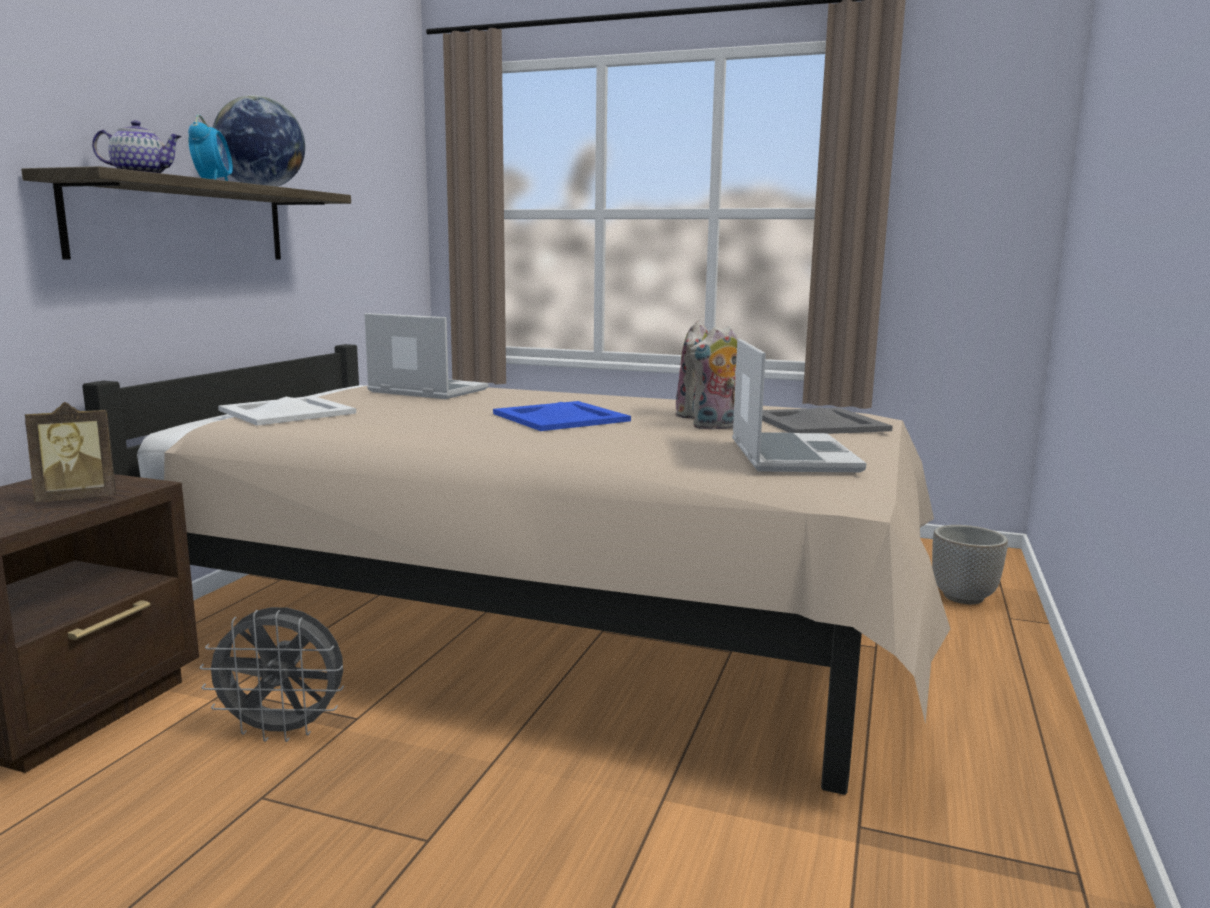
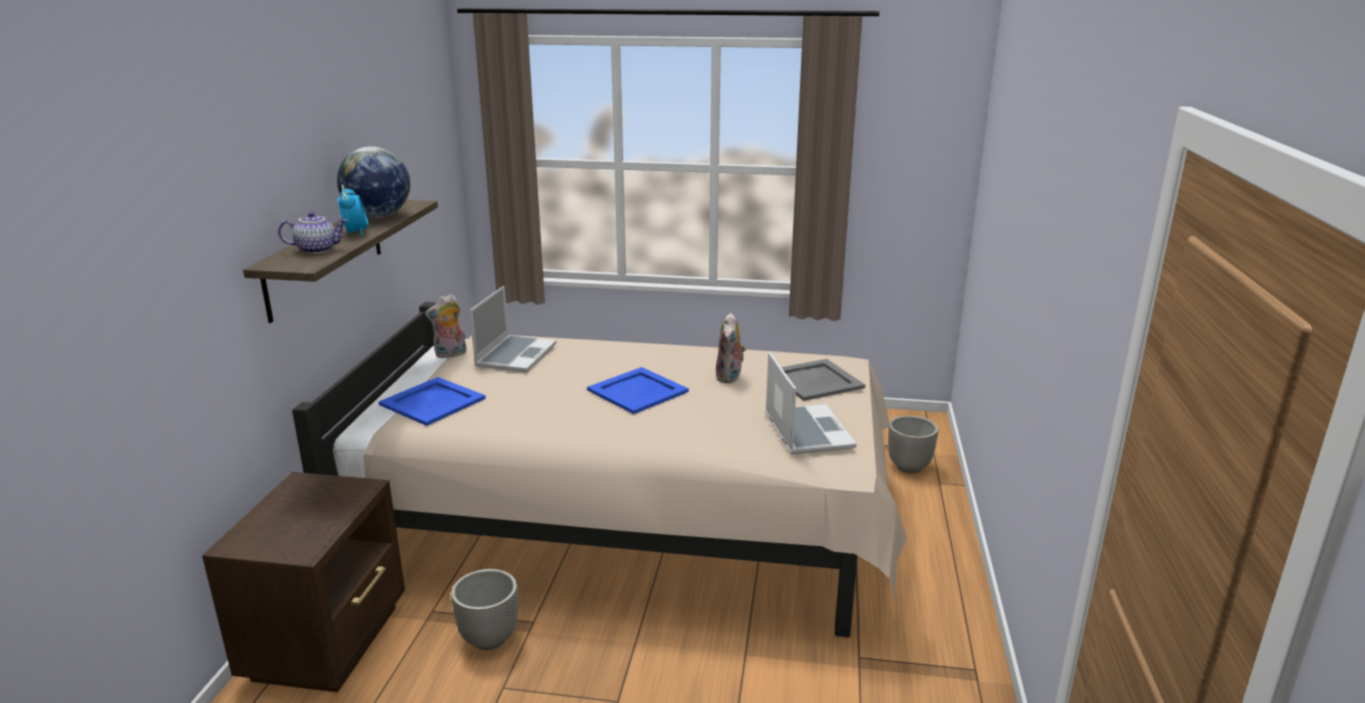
camera: 10 degrees left, 10 degrees up
(78, 498) = (333, 509): picture frame -> none
(284, 731) = (490, 638): grey fan -> planter
(288, 412) = (433, 401): white tray -> blue tray
(426, 391) = (515, 355): laptop -> laptop turned 90 degrees clockwise
(716, 427) = (749, 394): plush toy -> plush toy (450, 354)

